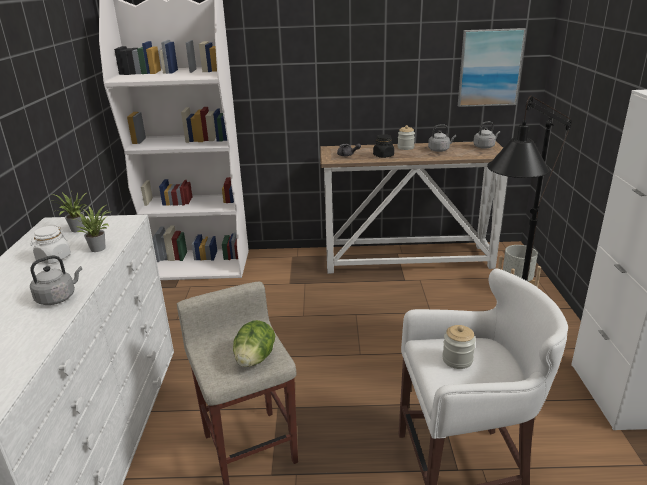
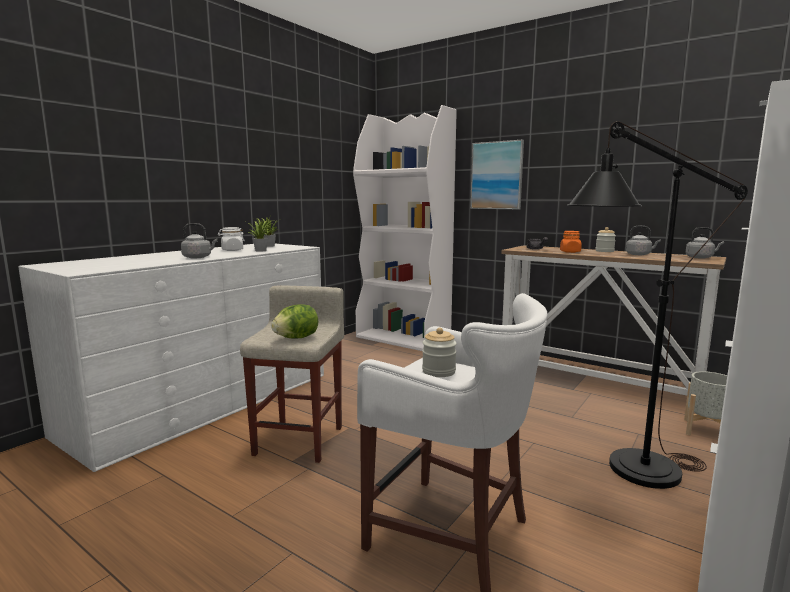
camera: 35 degrees right, 15 degrees down
(383, 156) = (570, 252): black jar -> orange jar
(489, 68) = (720, 172): picture -> picture (497, 175)

